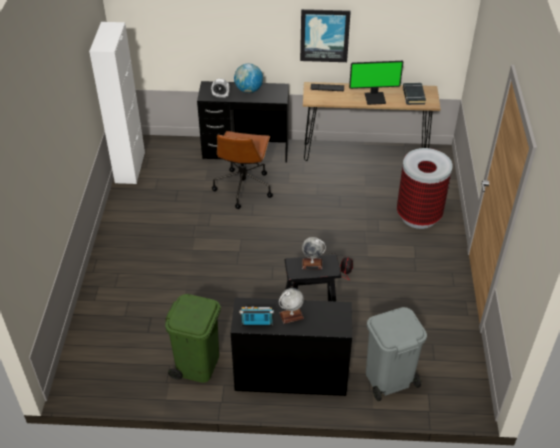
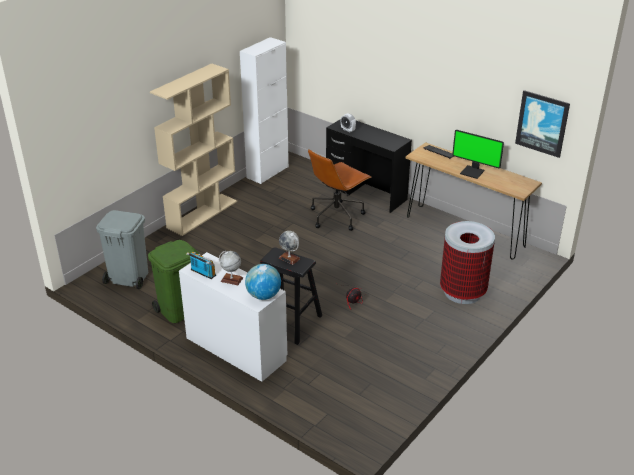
camera: 35 degrees right, 10 degrees down
(111, 245) = (202, 214): none -> beige bookcase
(248, 90) = (374, 133): globe -> globe (263, 295)
(290, 376) = (235, 349): black desk -> white desk
(324, 35) = (445, 100): picture -> picture (542, 123)
(388, 379) = (307, 388): grey trash can -> grey trash can (128, 277)
(413, 96) = (510, 182): black book -> none

